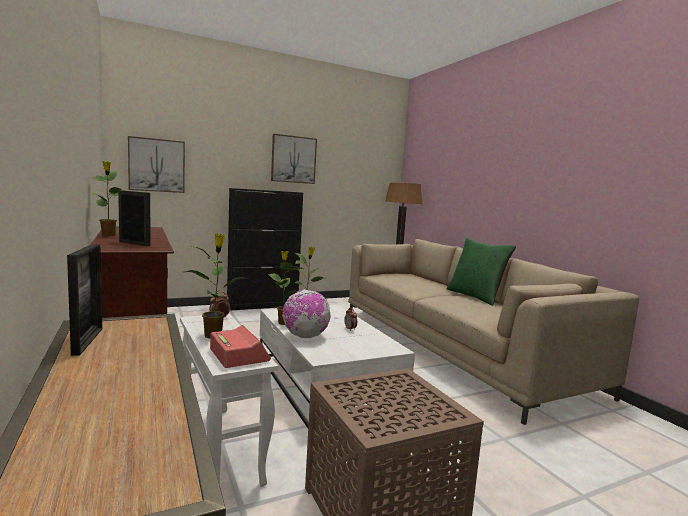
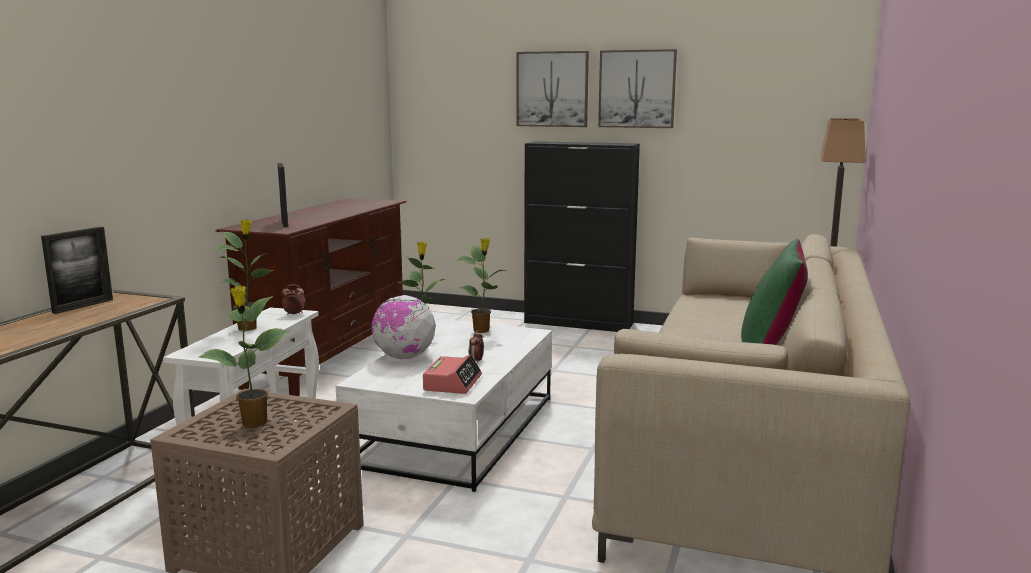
camera: 45 degrees right, 5 degrees up
(108, 235) = (301, 211): potted plant -> potted plant (253, 424)
(157, 165) = (445, 114): picture -> picture (552, 89)
(239, 355) = (218, 347): alarm clock -> alarm clock (452, 383)

